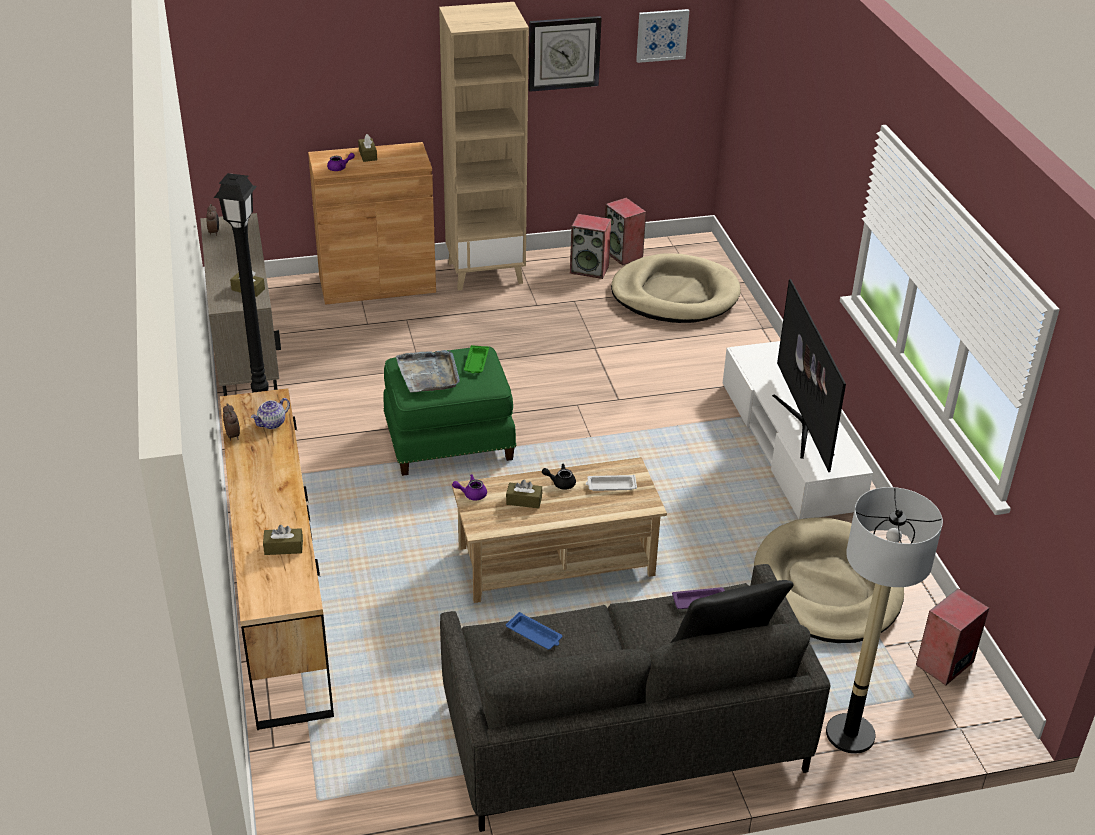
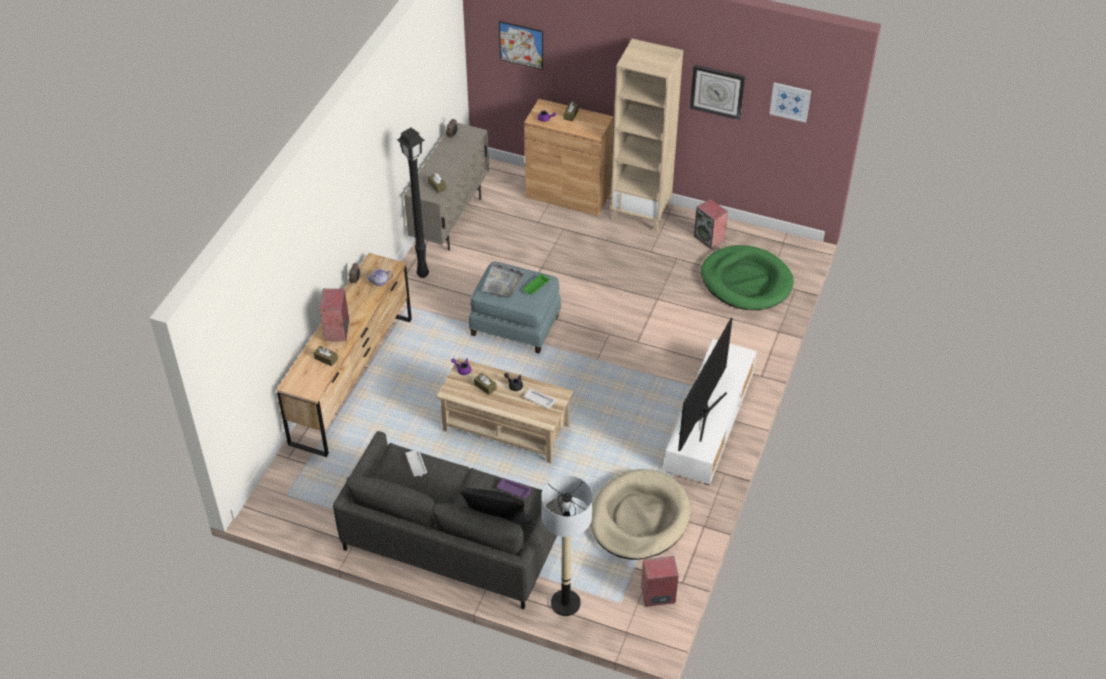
camera: 35 degrees right, 10 degrees up
(270, 73) = (521, 45): none -> picture
(449, 440) = (516, 324): green ottoman -> blue ottoman
(535, 635) = (416, 465): blue tray -> white tray
(623, 254) = (742, 235): speaker -> speaker (337, 331)
(675, 295) = (746, 281): beige dog bed -> green dog bed

